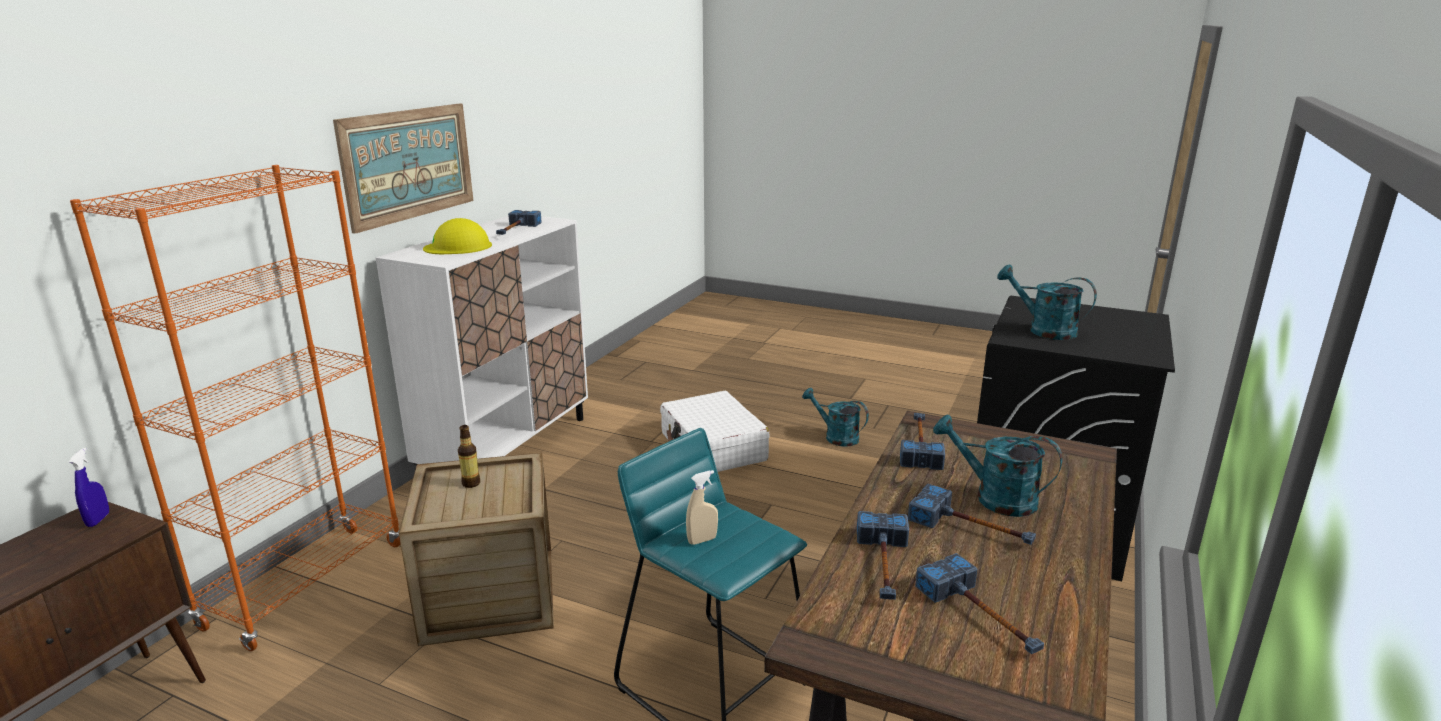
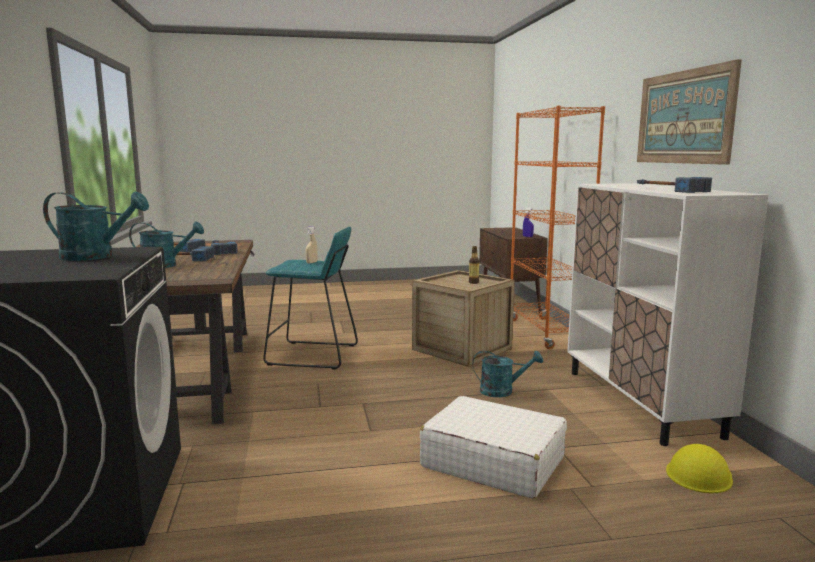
camera: 145 degrees right, 10 degrees down
(458, 247) = (633, 186): yellow hard hat -> yellow hard hat (699, 474)
(836, 437) = (377, 531): turquoise watering can -> turquoise watering can (502, 391)
(919, 444) = (215, 273): hammer -> none

